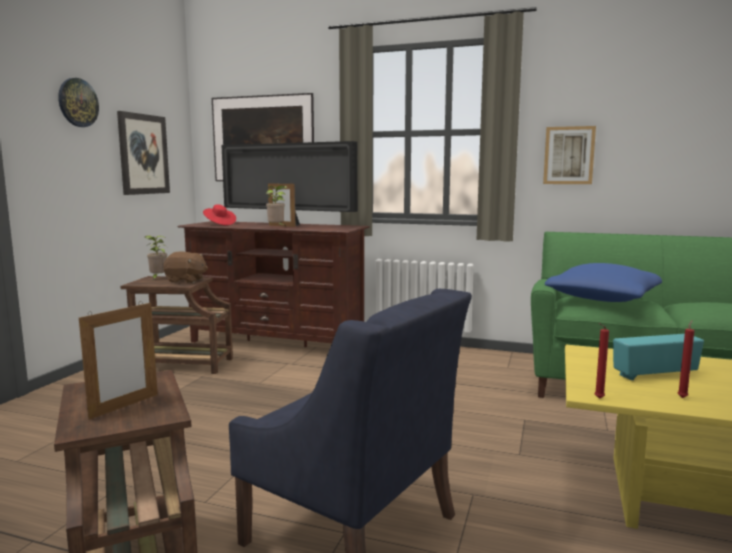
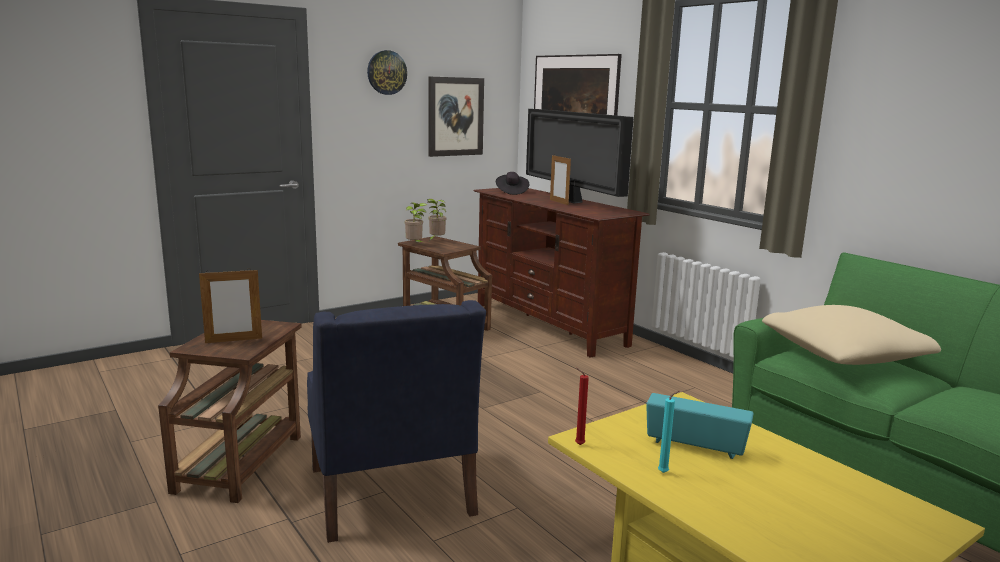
camera: 35 degrees right, 5 degrees up
(186, 281) = (453, 246): brown plush toy -> none
(219, 224) = (511, 192): red hat -> black hat
(277, 228) = (546, 204): potted plant -> potted plant (415, 244)
(569, 155) = (892, 152): picture -> none
(603, 299) = (844, 355): blue pillow -> beige pillow
(682, 397) = (664, 472): red candle -> turquoise candle

